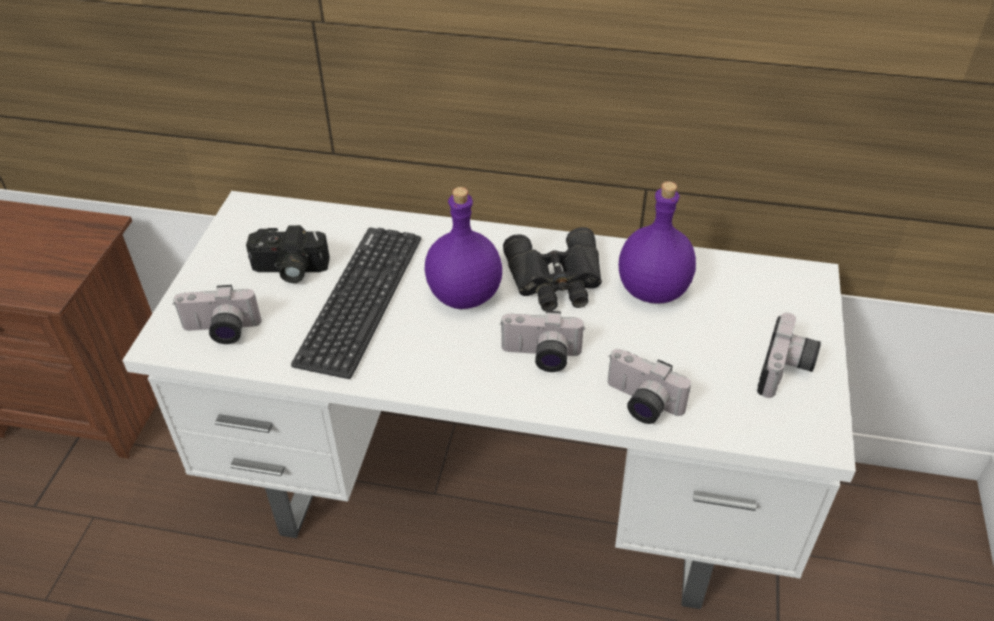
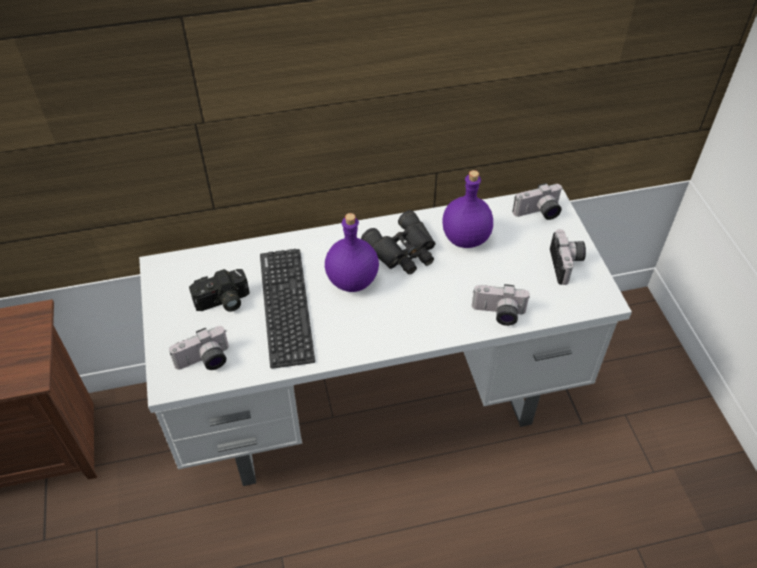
camera: 25 degrees left, 5 degrees up
(540, 357) = (424, 305): camera -> camera (538, 213)

